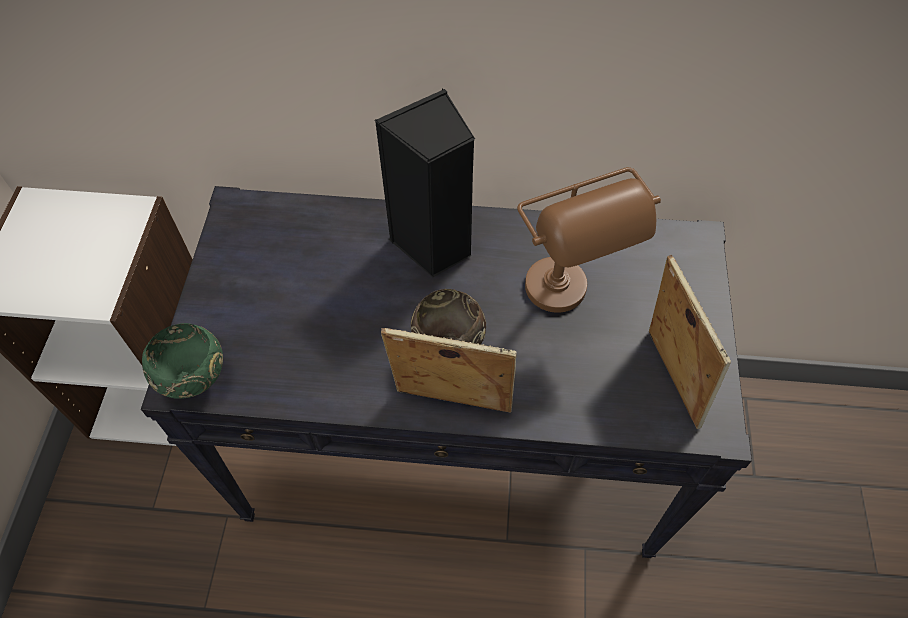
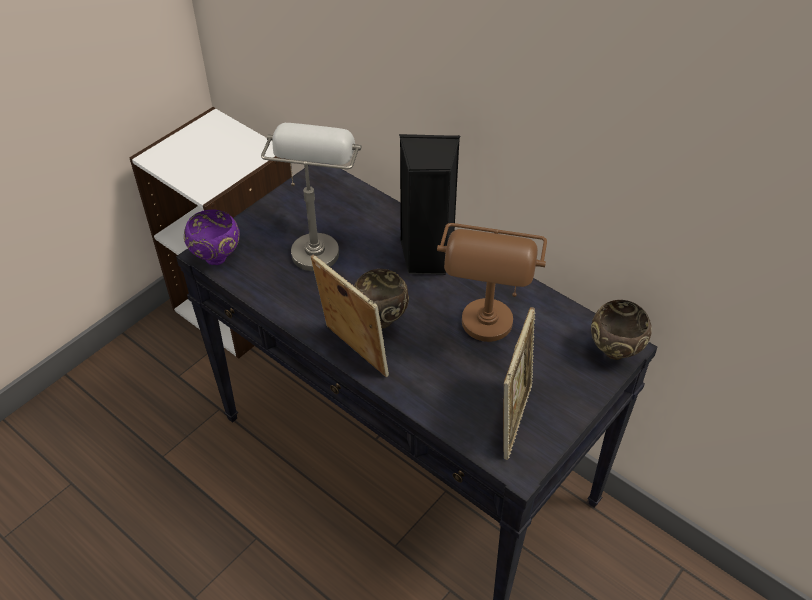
camera: 35 degrees right, 10 degrees down
(197, 381) = (217, 258): green bowl -> purple bowl
(301, 294) = (317, 242): none -> grey table lamp
(694, 250) = (614, 352): none -> brown bowl

